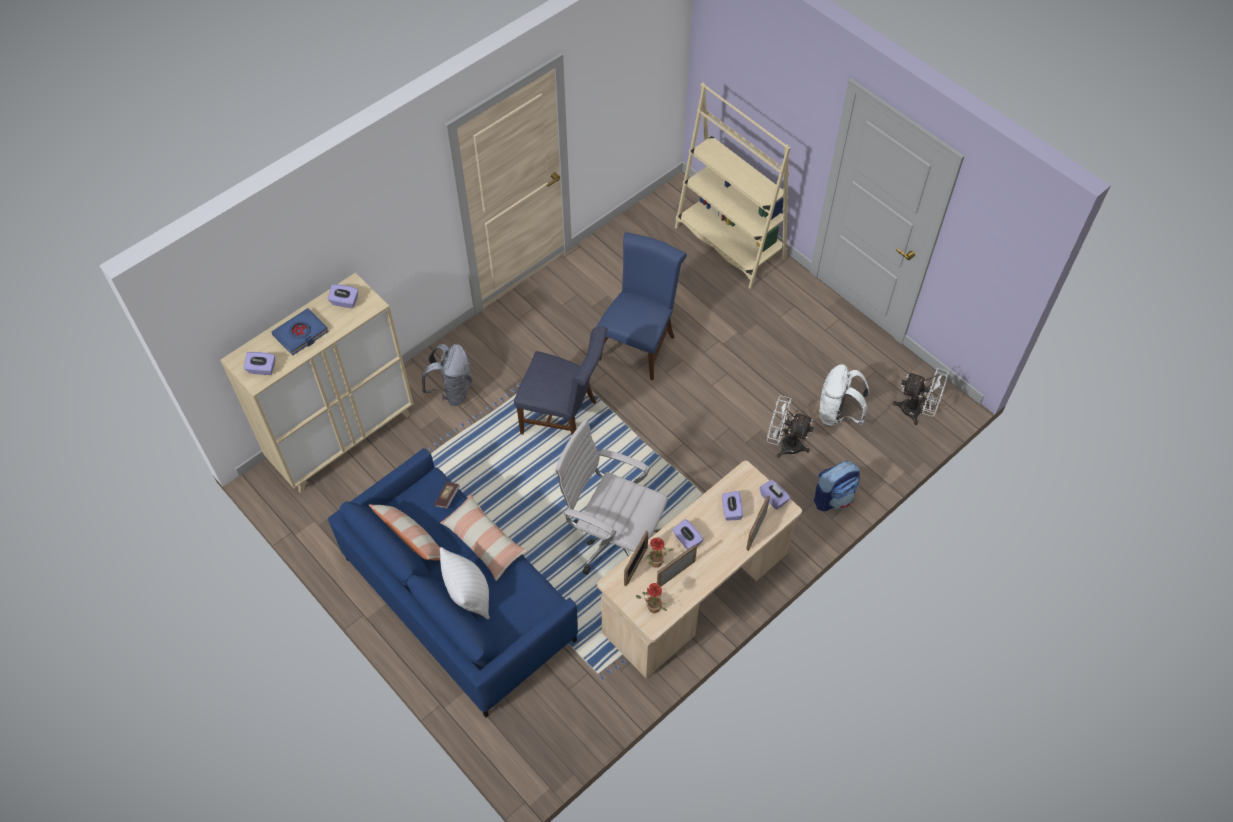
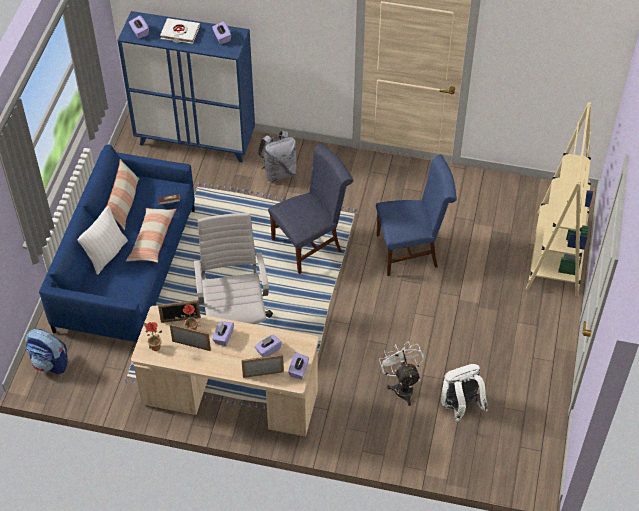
camera: 55 degrees right, 5 degrees down
(301, 334) = (180, 33): blue book -> white book
(343, 438) = (196, 140): beige cabinet -> blue cabinet
(564, 418) = (310, 243): blue chair -> blue chair turned 105 degrees counterclockwise
(833, 497) = (382, 442): backpack -> backpack (50, 363)
(916, 411) = (511, 459): white fan -> none

